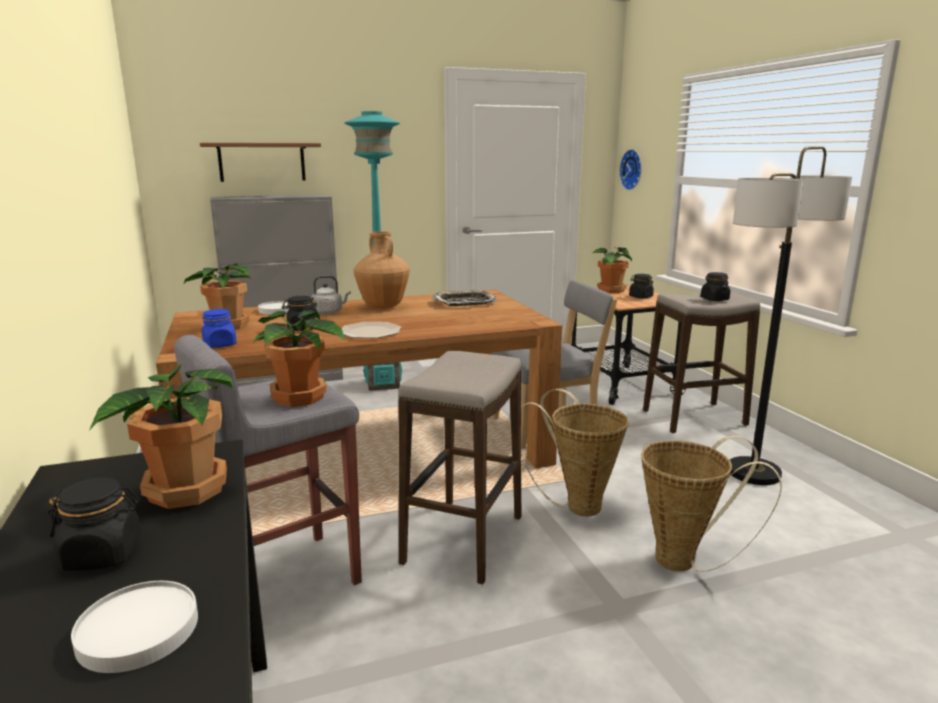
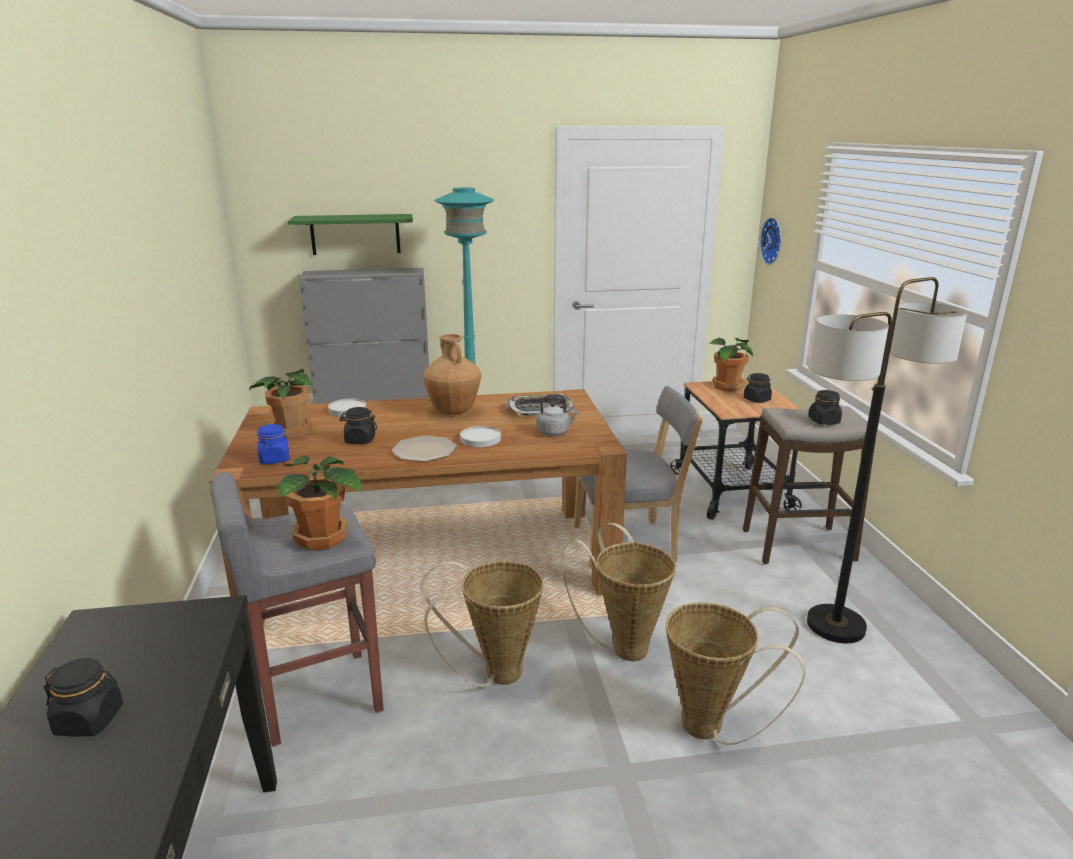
camera: 10 degrees right, 5 degrees up
(137, 631) = (90, 805): white plate -> white plate (480, 439)
(183, 490) = (175, 654): potted plant -> none
(262, 162) = (355, 234): brown shelf -> green shelf
(329, 312) = (396, 417): grey kettle -> grey kettle (554, 432)
(463, 540) = (494, 674): stool -> basket

